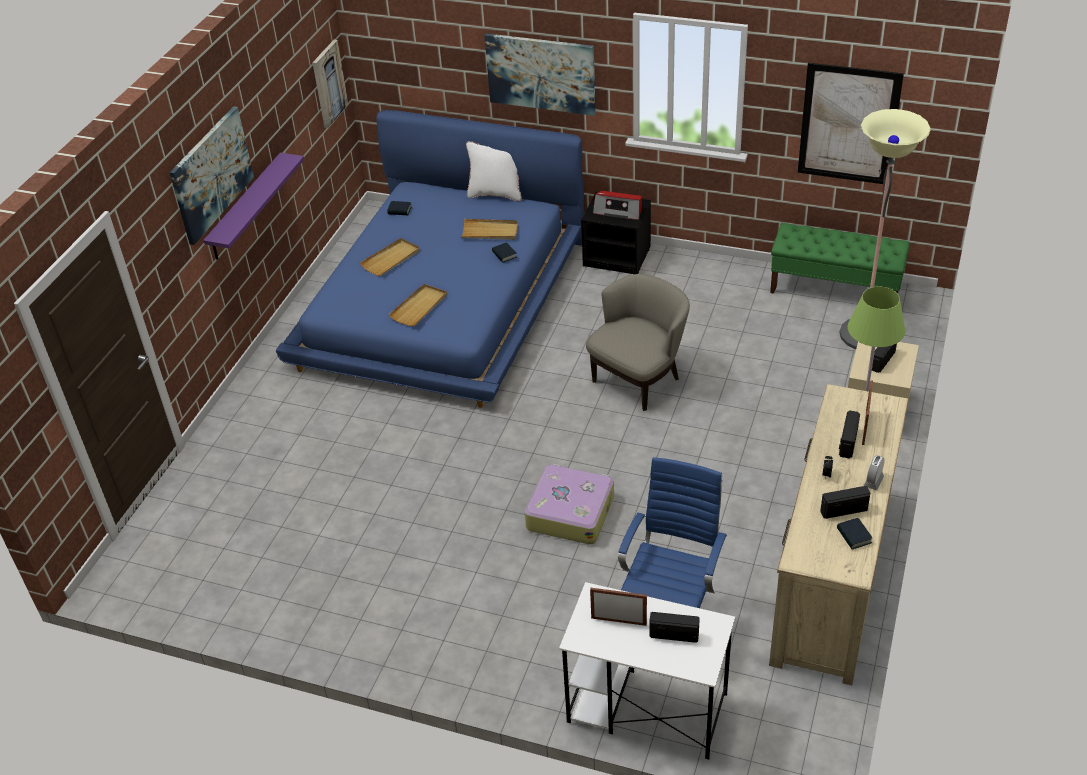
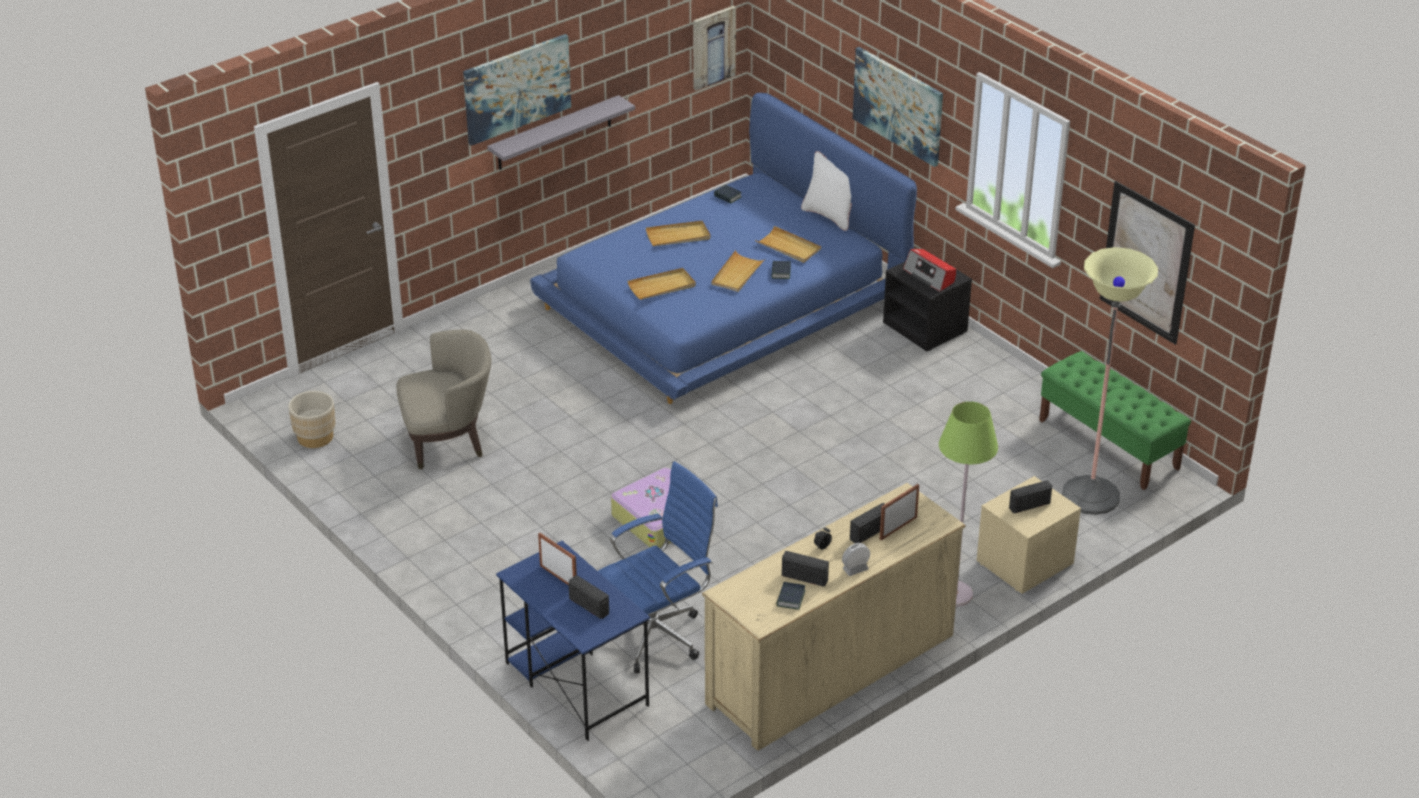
camera: 30 degrees right, 5 degrees down
(188, 589) = (315, 437): none -> beige planter
(246, 207) = (554, 133): purple shelf -> grey shelf
(471, 270) = (737, 274): none -> beige tray
(639, 379) = (832, 441): beige armchair -> beige armchair (448, 441)
(646, 708) = (575, 683): white desk -> blue desk

